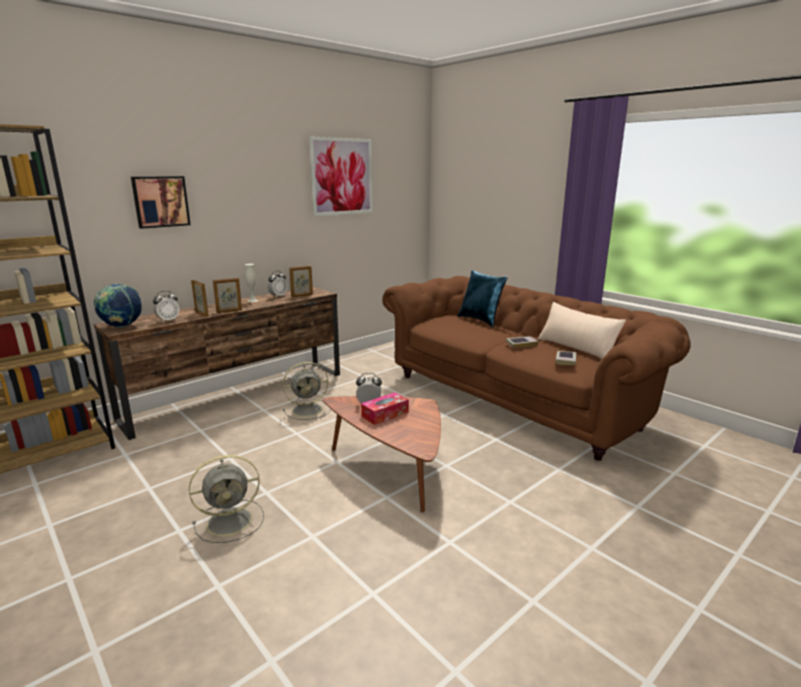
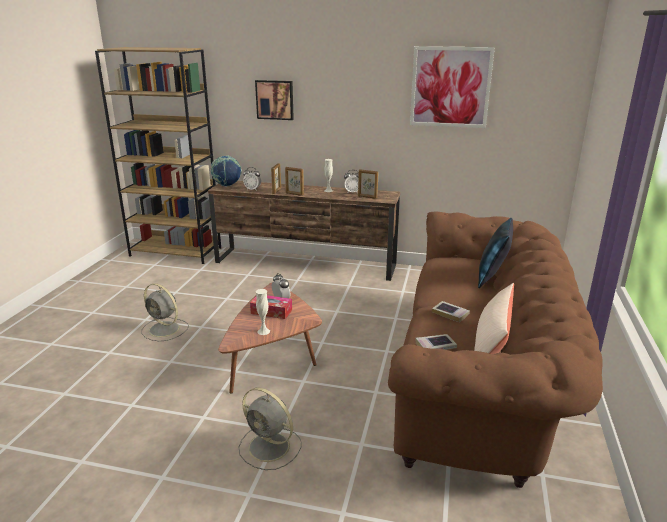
camera: 55 degrees right, 5 degrees up
(309, 409) = (318, 294): grey fan -> grey fan (270, 447)
(419, 428) = (263, 331): none -> white vase

